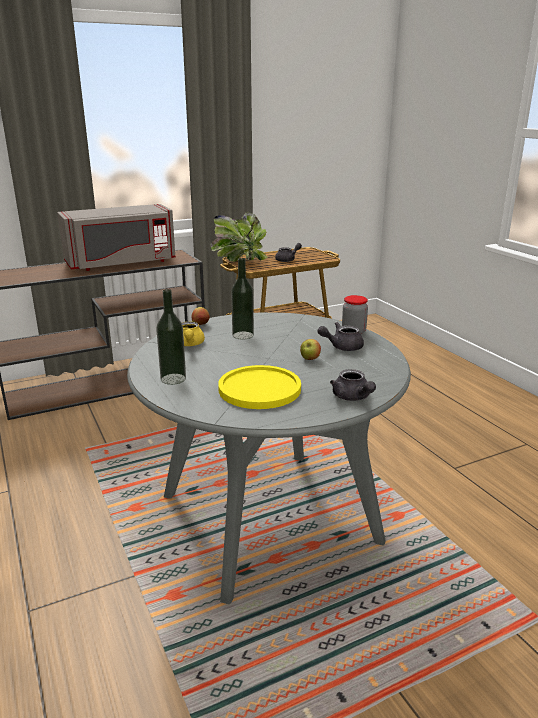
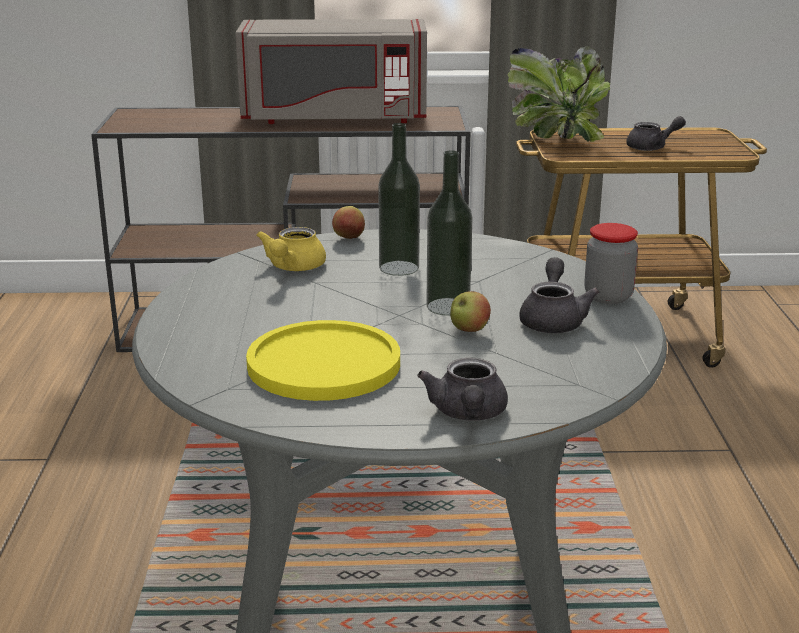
camera: 25 degrees right, 0 degrees up
(173, 379) = (208, 319): bottle -> bottle (448, 307)
(342, 347) = (553, 320): grey teapot -> grey teapot turned 90 degrees clockwise

